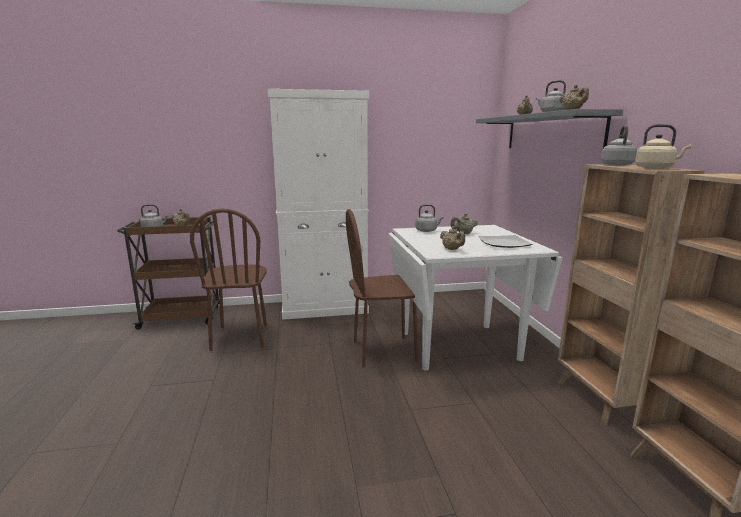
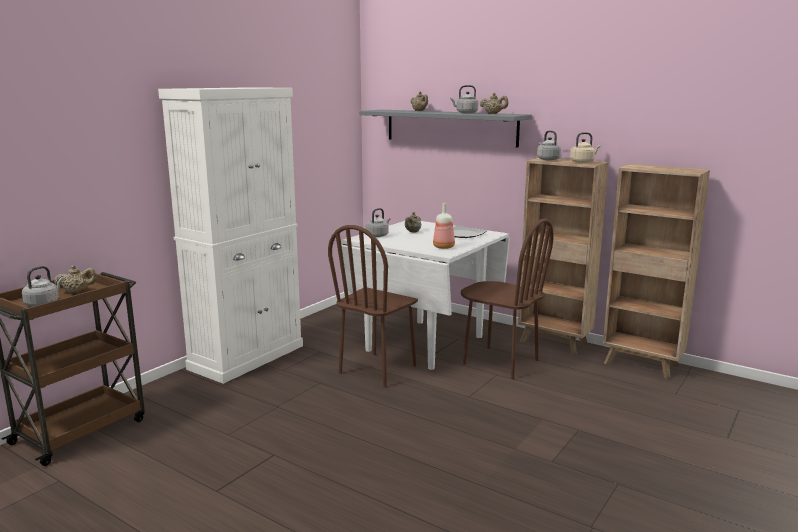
camera: 45 degrees left, 0 degrees up
(240, 337) = (214, 415): brown chair -> brown chair (500, 362)
(452, 249) = (444, 247): beige teapot -> bottle

